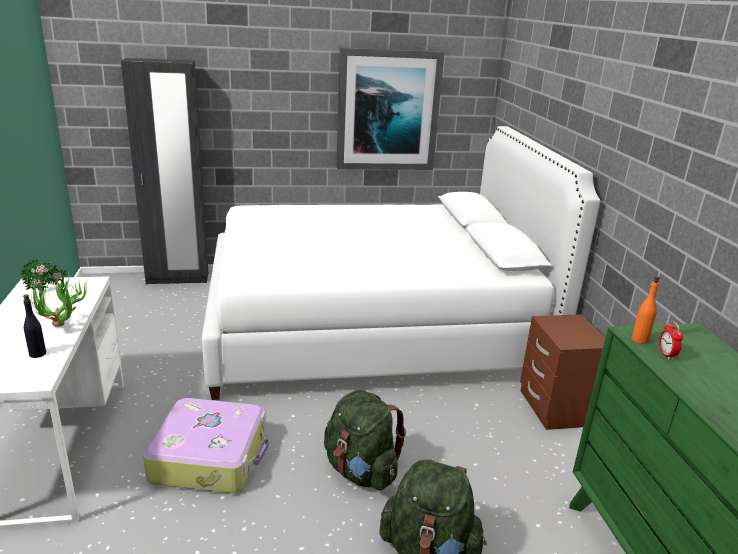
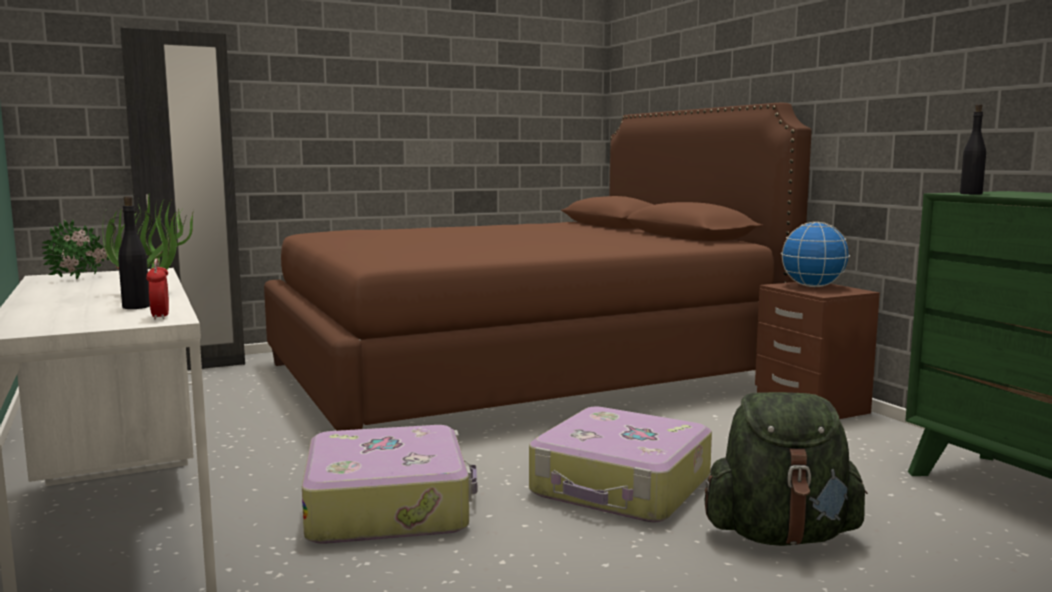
camera: 15 degrees left, 15 degrees down
(361, 471) = (621, 486): green backpack -> suitcase
(371, 327) = (518, 375): white bed -> brown bed
(387, 110) = (479, 110): picture -> none
(570, 327) = (813, 286): none -> globe
(640, 340) = (971, 194): orange bottle -> black bottle
(666, 355) = (1014, 195): alarm clock -> alarm clock (160, 317)

